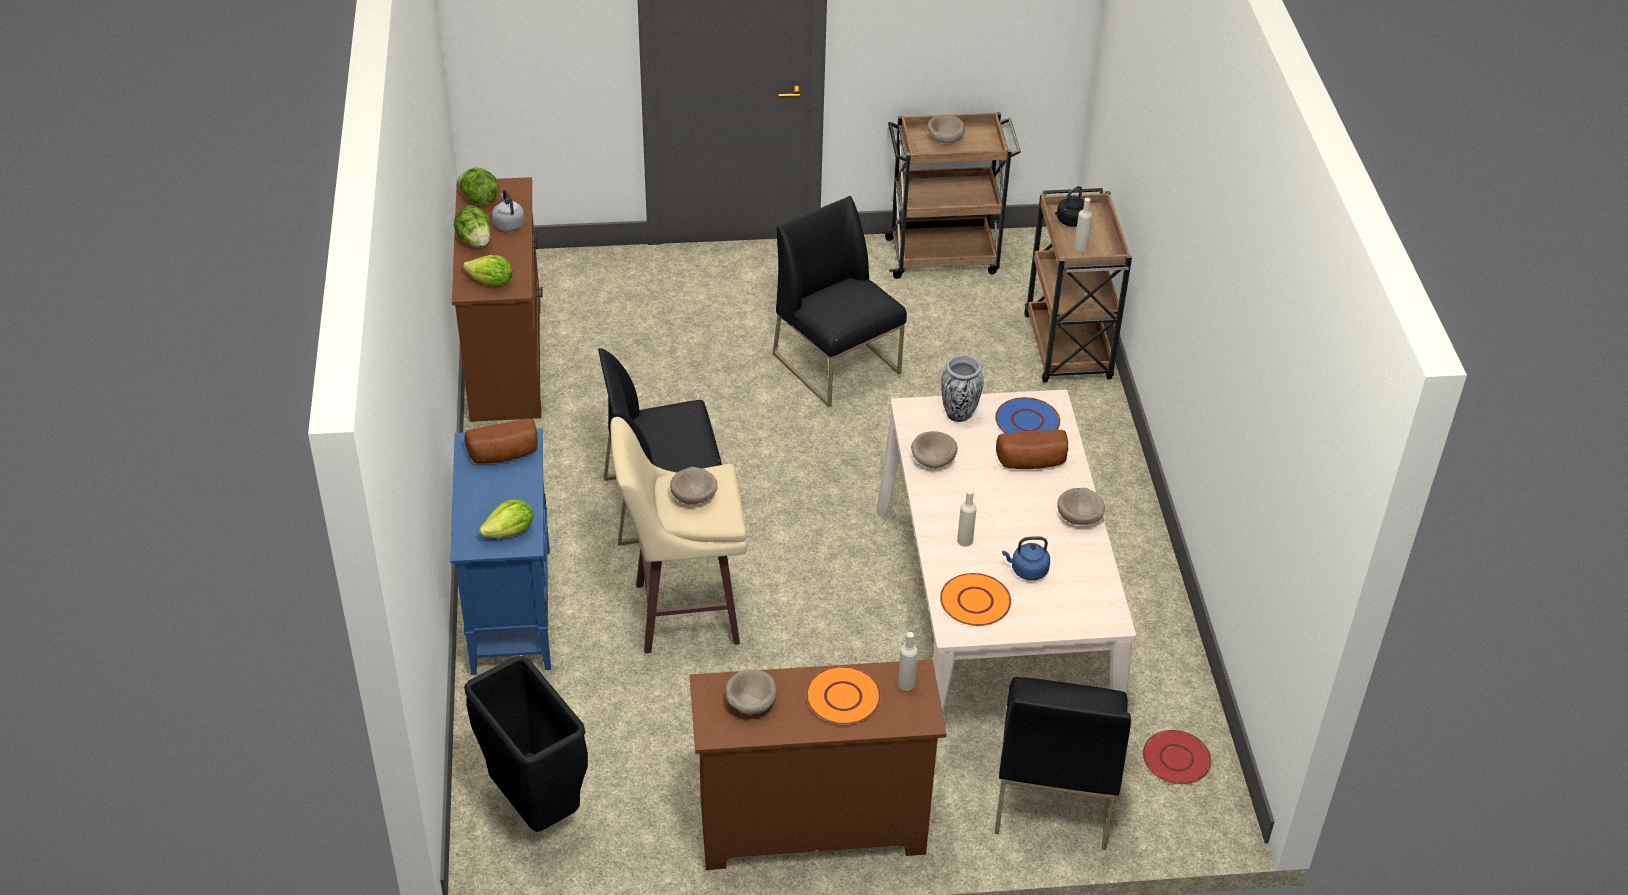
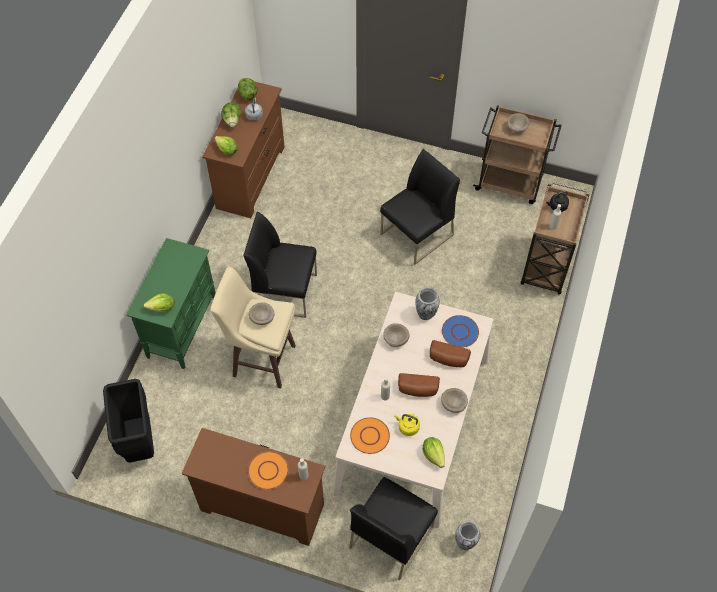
camera: 25 degrees right, 15 degrees up
(504, 455) = (182, 260): bread -> bread (417, 390)
(511, 609) = (182, 327): blue cabinet -> green cabinet
(750, 703) = (221, 456): beige bowl -> none
(838, 364) = (417, 235): black chair -> black chair turned 60 degrees clockwise
(1027, 570) = (407, 427): blue kettle -> yellow kettle
(1092, 593) = (433, 454): none -> lettuce
(1176, 759) = (465, 543): red plate -> vase

